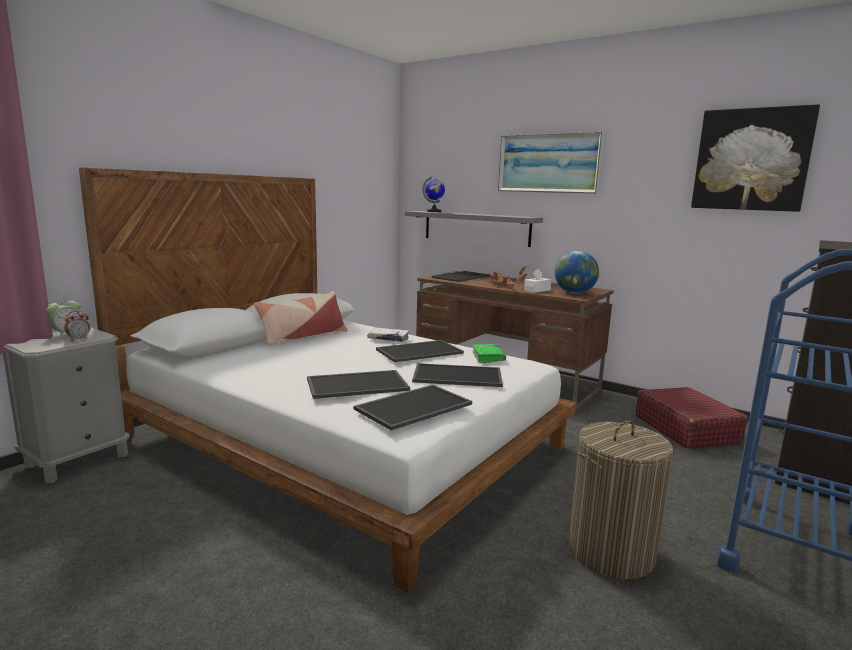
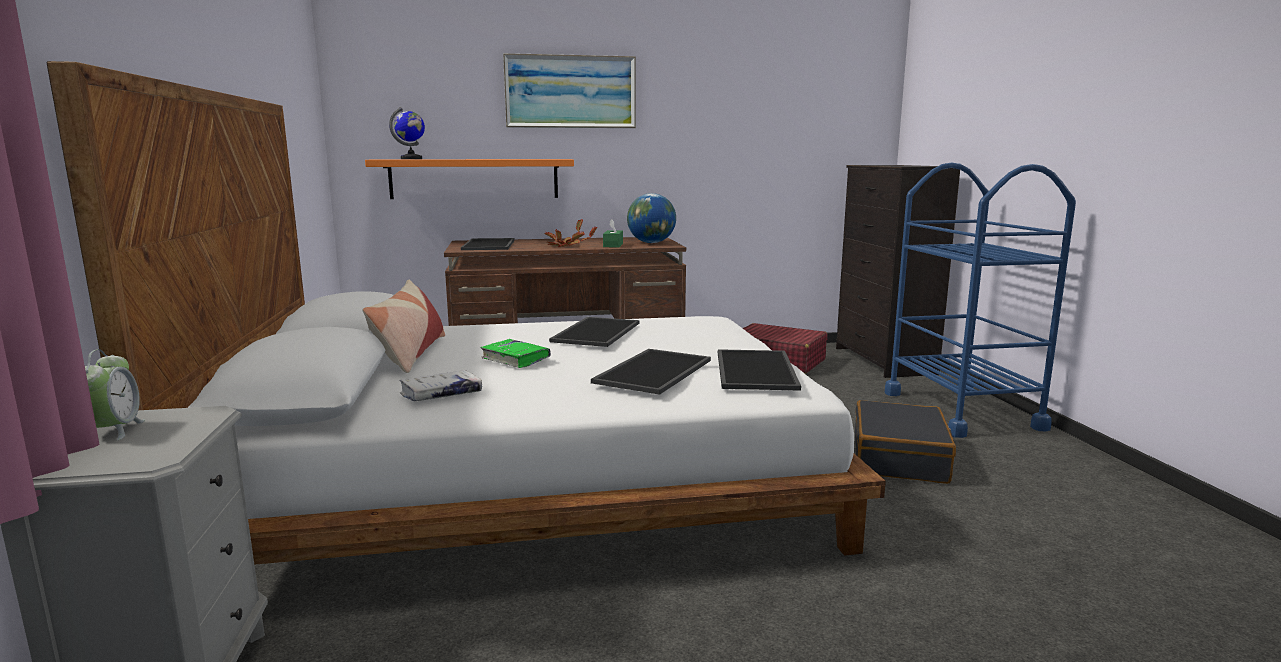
camera: 45 degrees left, 0 degrees up
(79, 339) = (178, 427): alarm clock -> none
(388, 339) = (523, 330): white book -> white book (441, 394)
(456, 376) = (695, 341): tray -> none
(476, 228) = (474, 178): grey shelf -> orange shelf
(488, 357) = (666, 321): green book -> green book (515, 359)
(537, 290) = (613, 245): white tissue box -> green tissue box
(611, 551) = (900, 458): laundry basket -> black suitcase
(751, 160) = (778, 92): picture -> none

